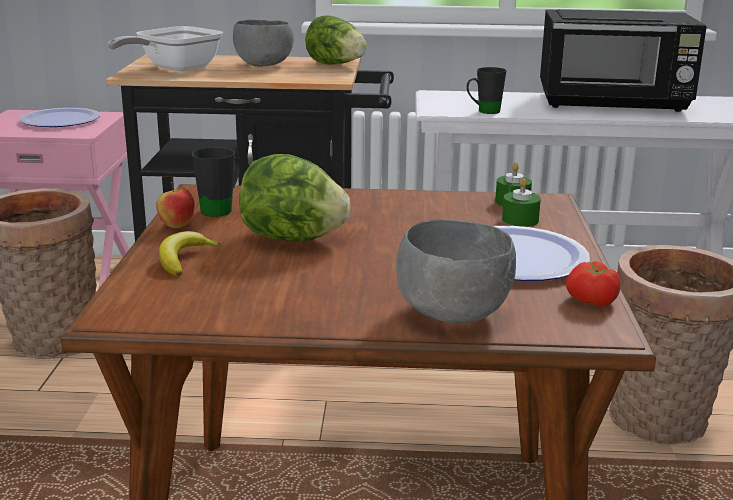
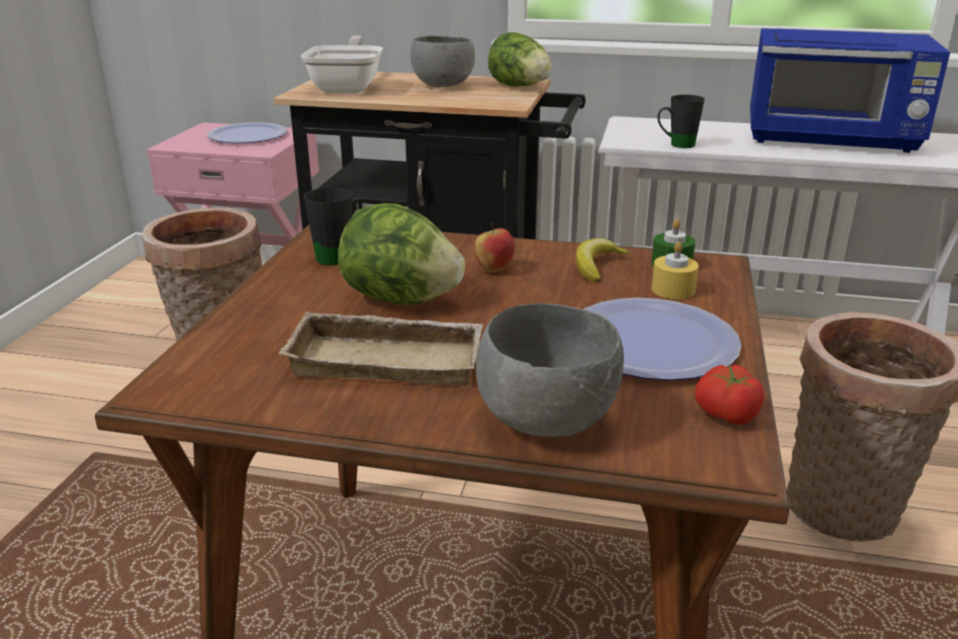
camera: 10 degrees right, 5 degrees up
(174, 69) = (348, 88): frying pan -> frying pan turned 135 degrees clockwise
(177, 226) = (283, 275): apple -> apple (494, 269)
(185, 260) = (271, 320): banana -> banana (597, 266)
(304, 281) = (390, 358): none -> beige tray
(520, 220) = (673, 289): green candle -> yellow candle
(614, 103) = (832, 139): black microwave -> blue microwave

